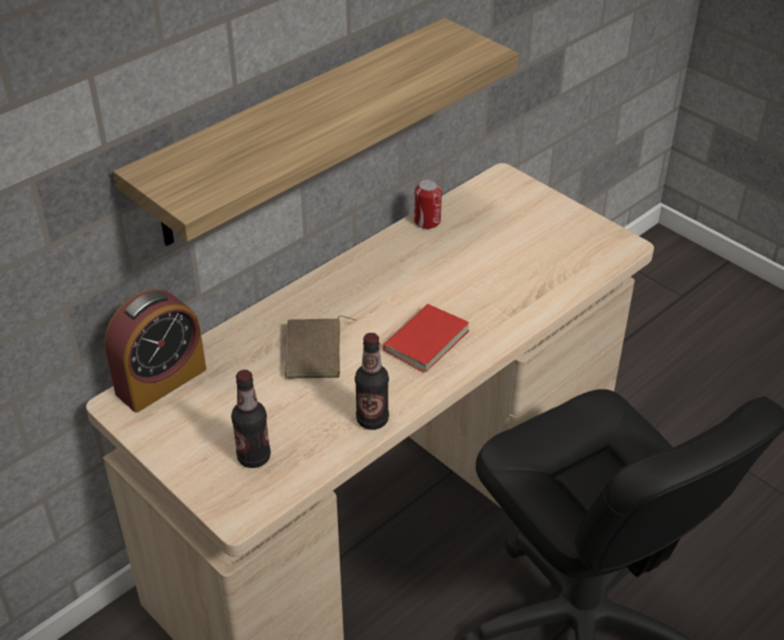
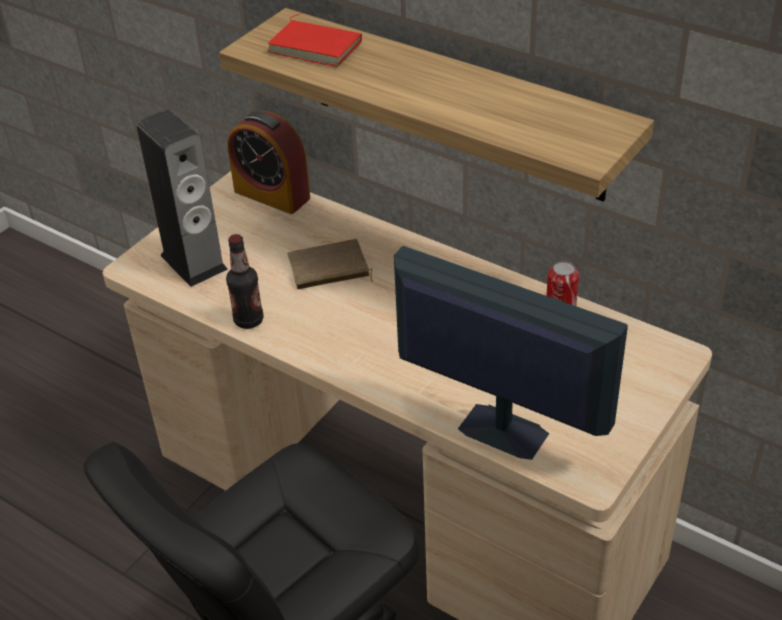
camera: 80 degrees right, 0 degrees up
(254, 457) = (193, 262): bottle -> speaker
(423, 340) = (365, 335): red book -> red book (317, 46)
(564, 280) = (500, 430): none -> monitor

